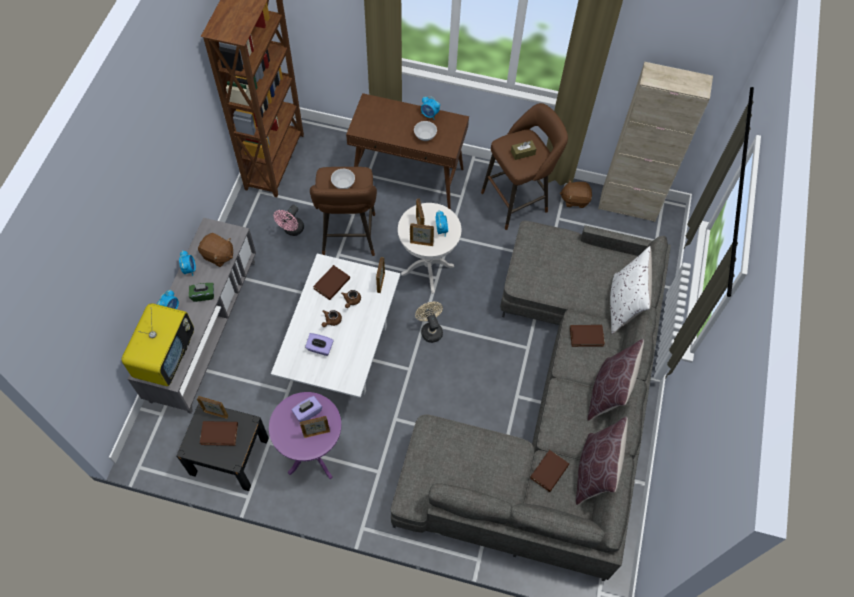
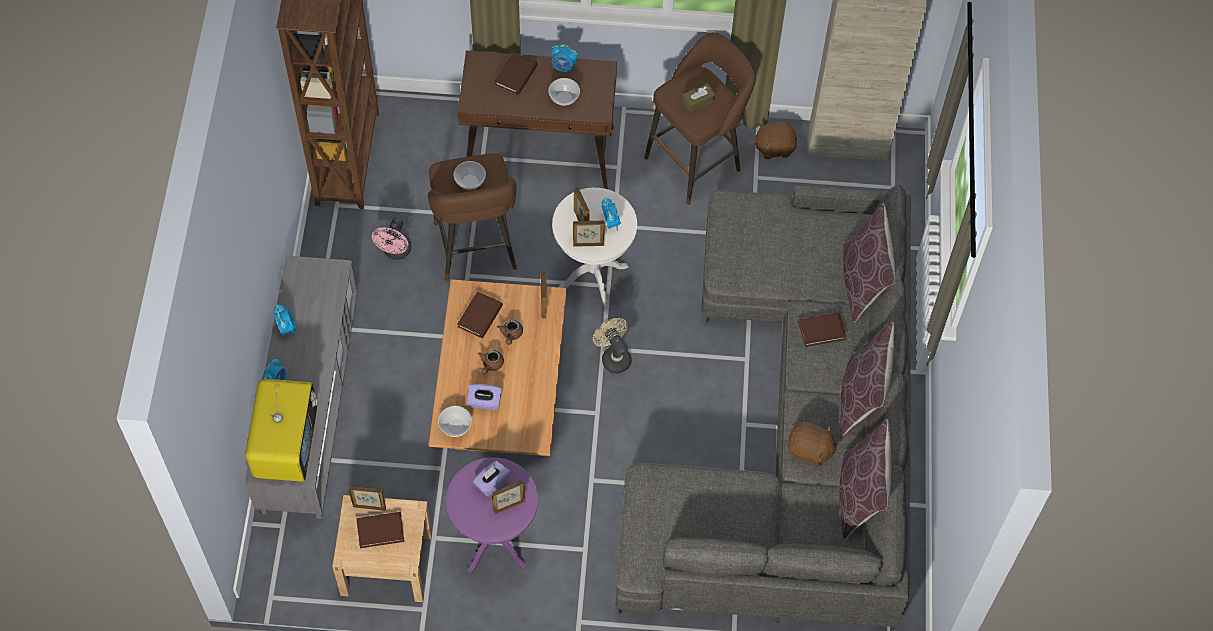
camera: 10 degrees left, 0 degrees up
(203, 295) = (314, 359): green tissue box -> none
(218, 255) = (320, 303): brown plush toy -> brown plush toy (809, 450)
(229, 456) = (386, 563): black nightstand -> beige nightstand
(294, 363) = (455, 426): none -> bowl
(341, 350) = (501, 403): white coffee table -> brown coffee table
(549, 471) = (804, 506): brown book -> brown book (516, 75)
(624, 305) = (863, 282): white pillow -> brown pillow

